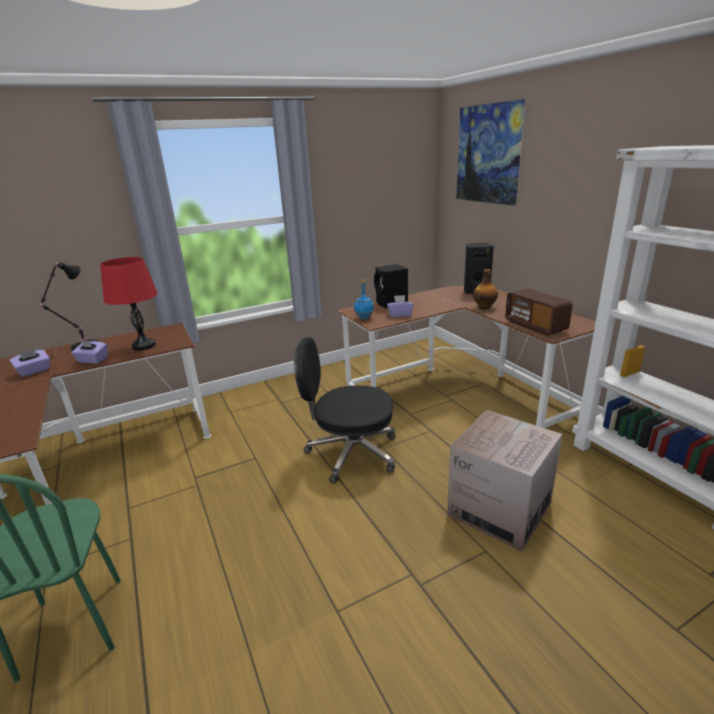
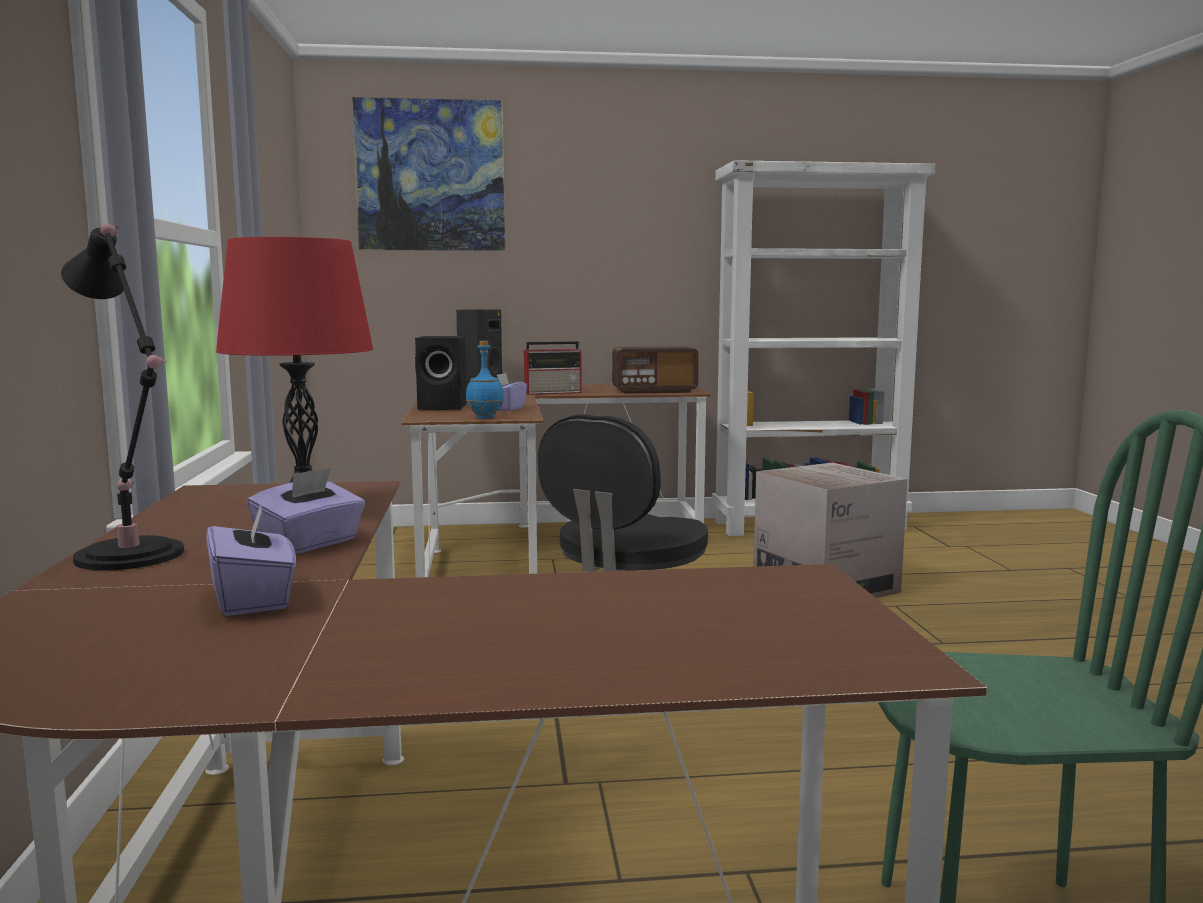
camera: 70 degrees left, 15 degrees down
(484, 307) = (554, 392): bottle -> radio

